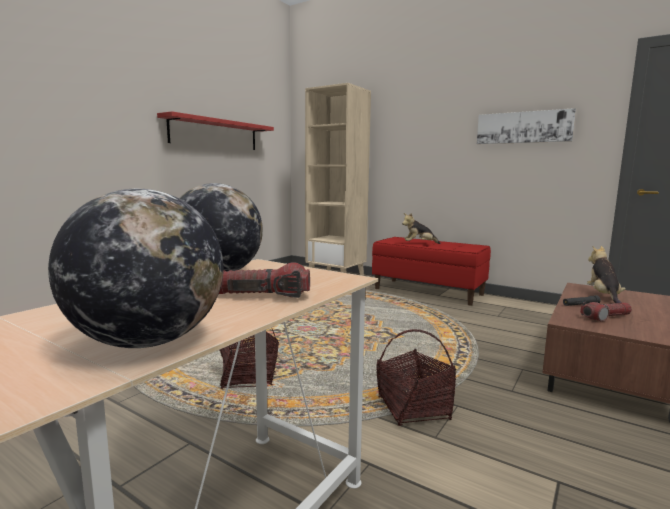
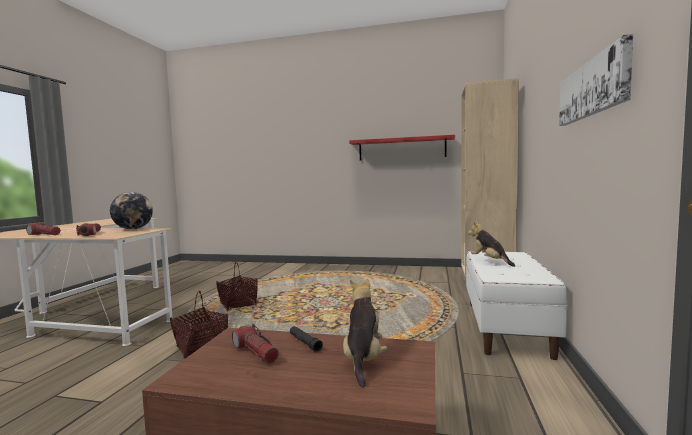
camera: 70 degrees right, 5 degrees down
(147, 342) = (44, 235): globe -> flashlight
(428, 291) = (506, 327): red bench -> white bench
(603, 296) = (363, 359): plush toy -> plush toy turned 75 degrees counterclockwise

